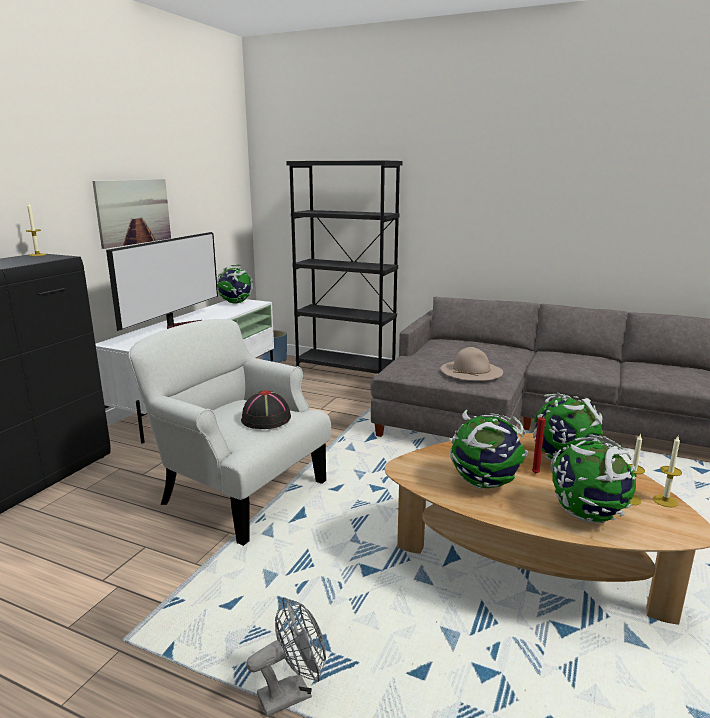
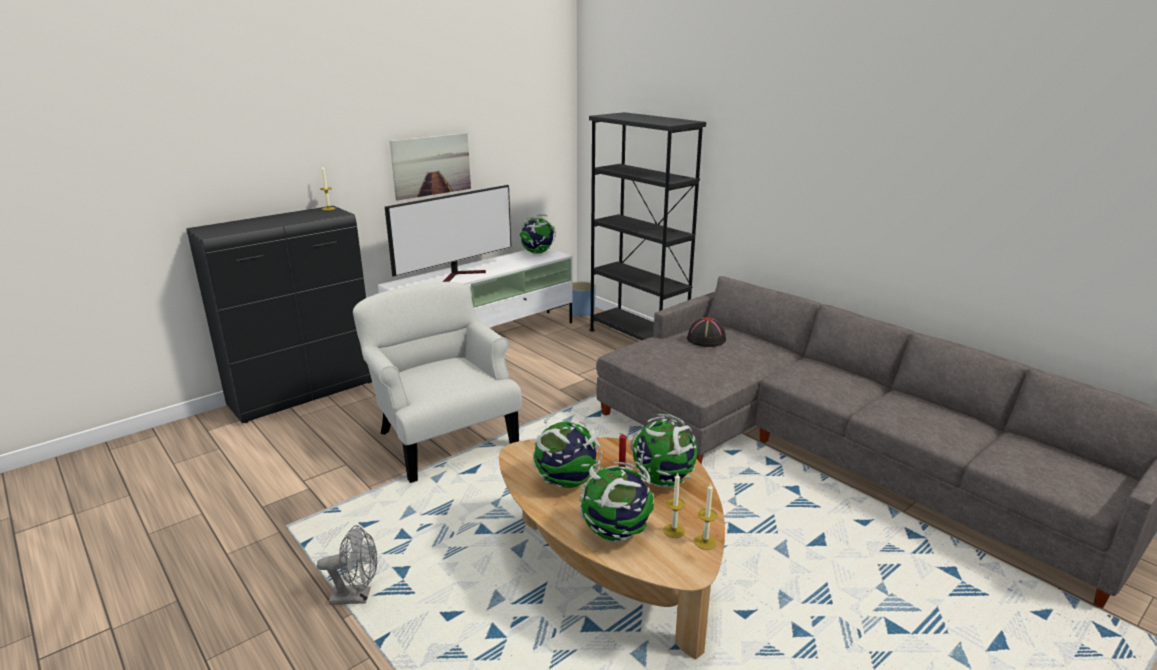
camera: 25 degrees right, 5 degrees up
(266, 419) = (456, 381): black hat -> black hat (706, 339)
(471, 370) = (693, 368): beige hat -> none

